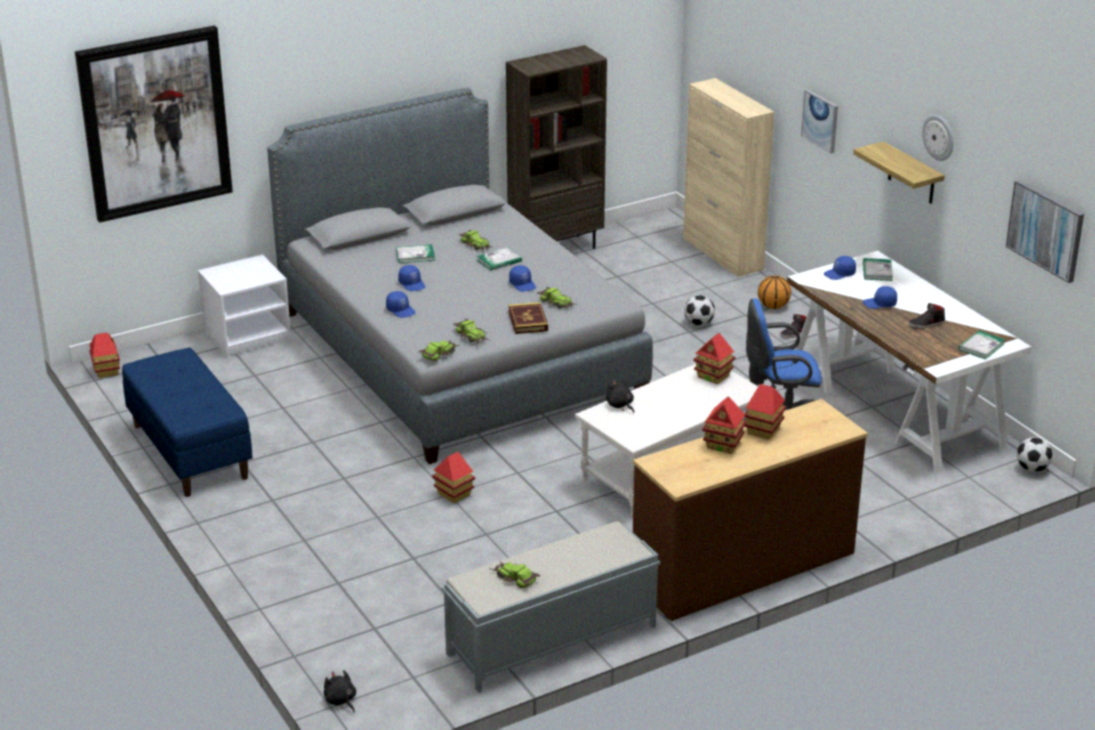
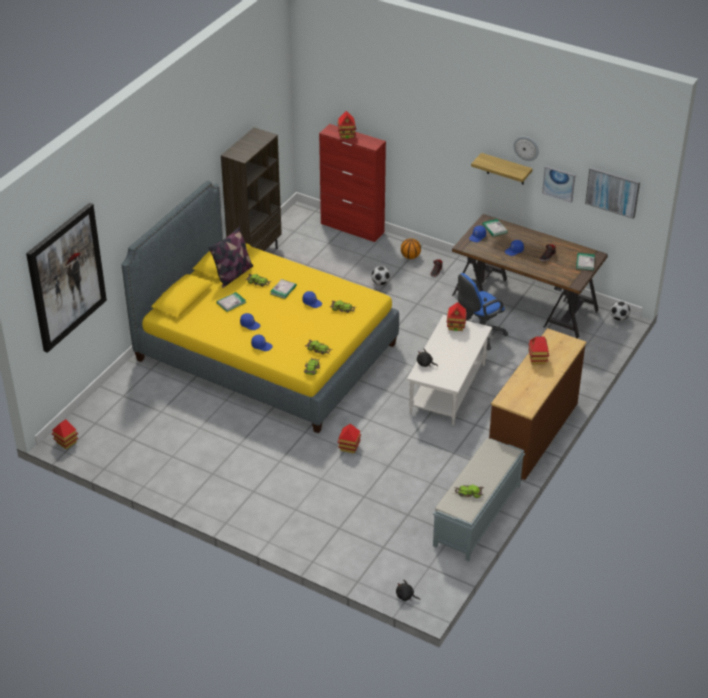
camera: 30 degrees left, 10 degrees up
(189, 451) = (173, 478): blue bench -> none
(248, 334) = (128, 384): white nightstand -> none
(452, 228) = (233, 275): none -> pillow
(457, 353) = (265, 352): grey bed -> yellow bed
(528, 321) = (339, 328): book -> none
(723, 254) = (352, 228): beige cabinet -> red cabinet
(723, 445) = (526, 376): toy house -> toy house (346, 135)
(820, 120) = (426, 144): picture -> picture (559, 183)
(895, 405) = (525, 302): white desk -> brown desk

